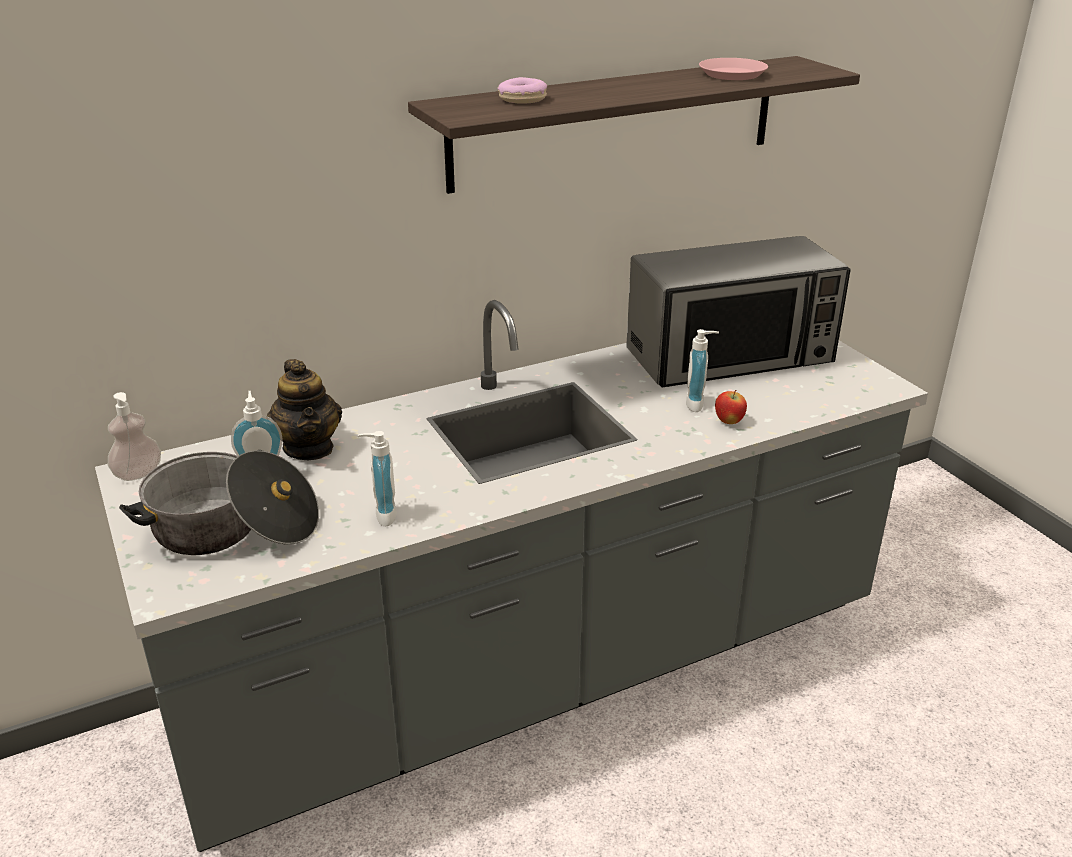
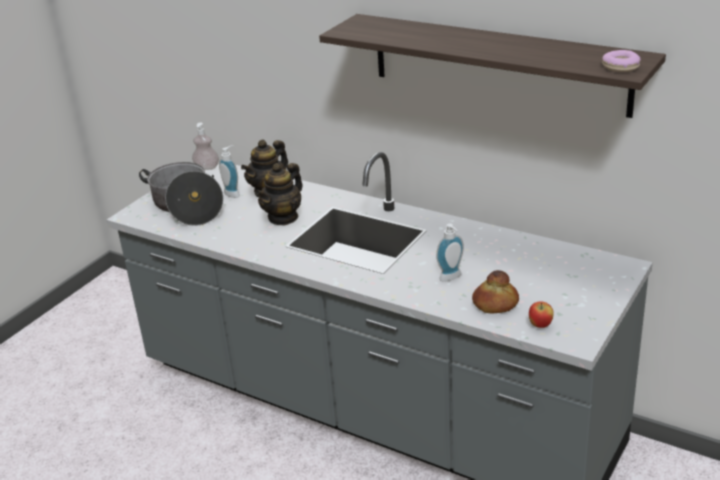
camera: 60 degrees right, 0 degrees up
(381, 515) = (230, 234): soap dispenser -> none
(399, 460) = (283, 217): none -> teapot
(522, 99) = (399, 30): donut -> donut (620, 67)
(729, 422) = (442, 295): apple -> apple (540, 325)
(730, 357) = (535, 268): microwave -> none
(732, 74) = (560, 53): pink plate -> none
(777, 400) = (495, 304): none -> bread

